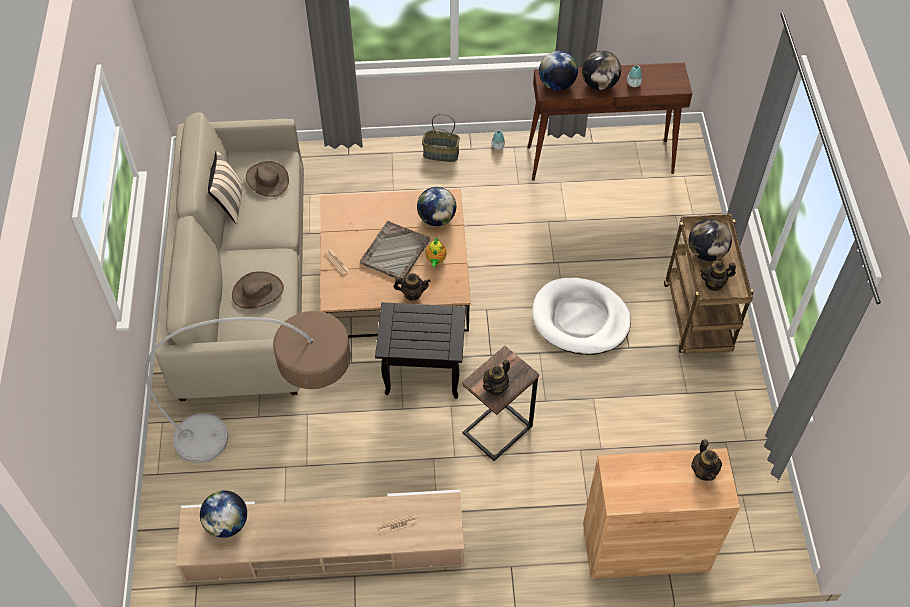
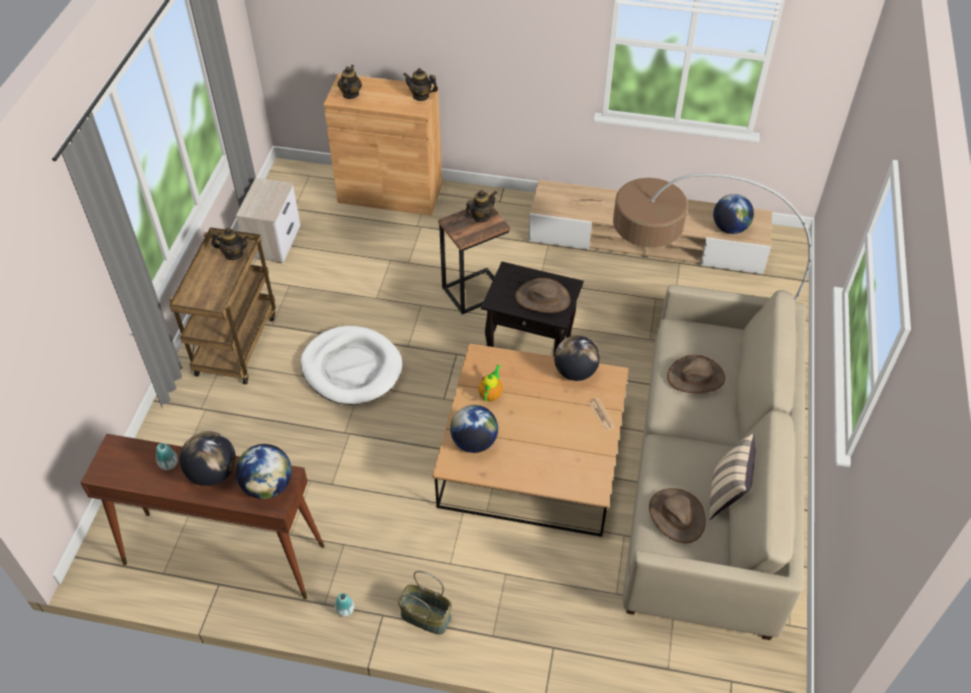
camera: 165 degrees left, 5 degrees down
(394, 252) = (534, 413): grey tray -> none
(410, 327) = (542, 298): none -> brown hat
(412, 294) = (526, 364): teapot -> teapot (421, 96)
(706, 252) = (220, 282): globe -> globe (575, 372)
(735, 444) = (274, 241): none -> nightstand

